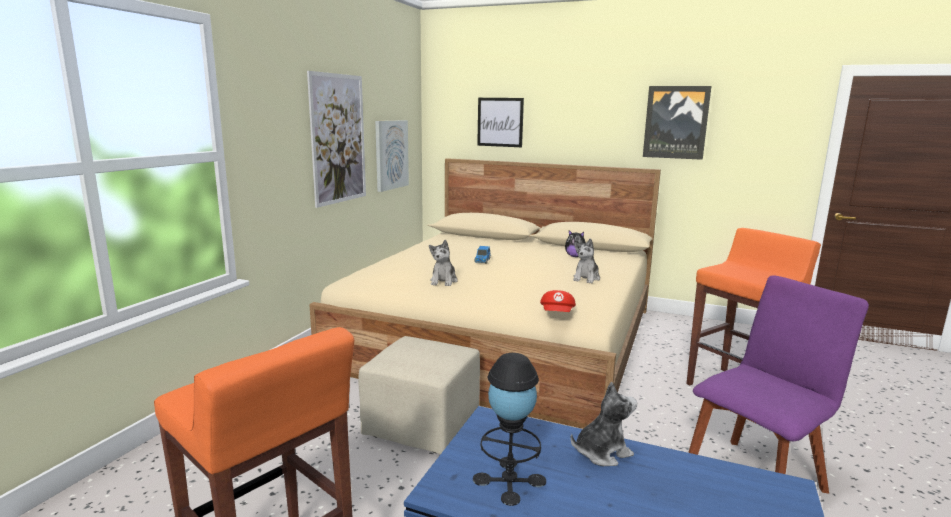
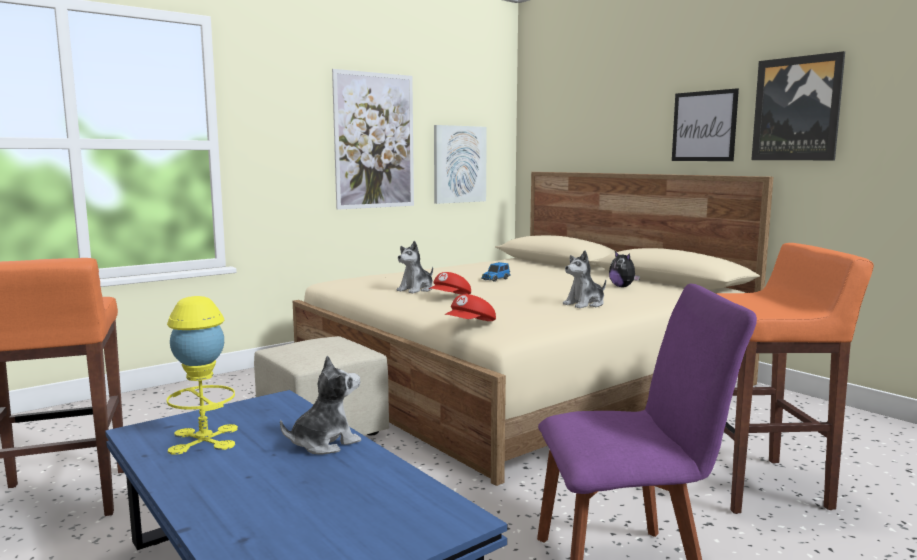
camera: 30 degrees right, 5 degrees down
(485, 286) = (450, 297): none -> red cap
(500, 122) = (590, 125): picture -> picture (704, 126)
(509, 480) = (204, 439): black table lamp -> yellow table lamp
(602, 452) = (324, 443): plush toy -> plush toy turned 45 degrees counterclockwise

